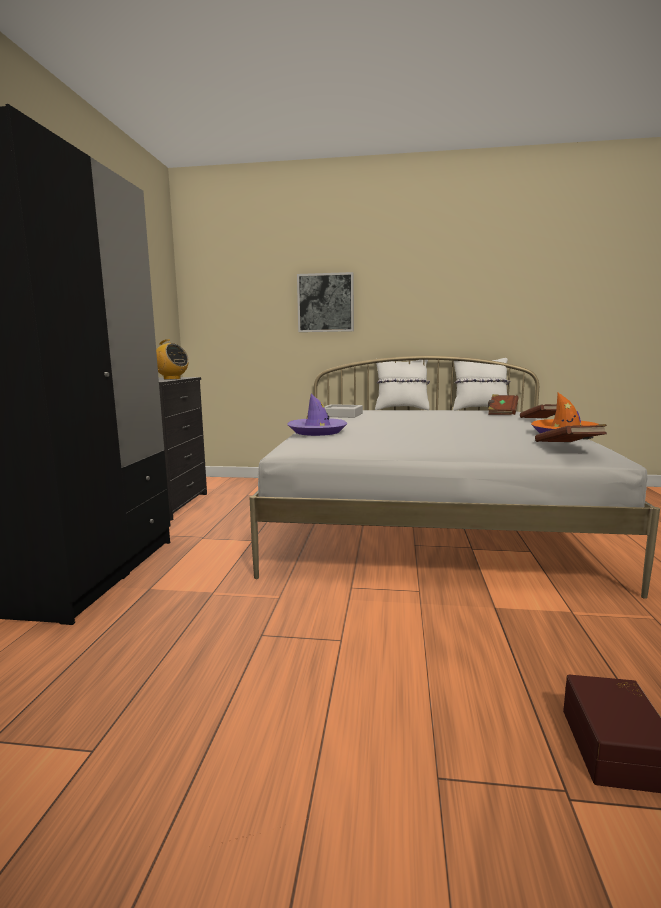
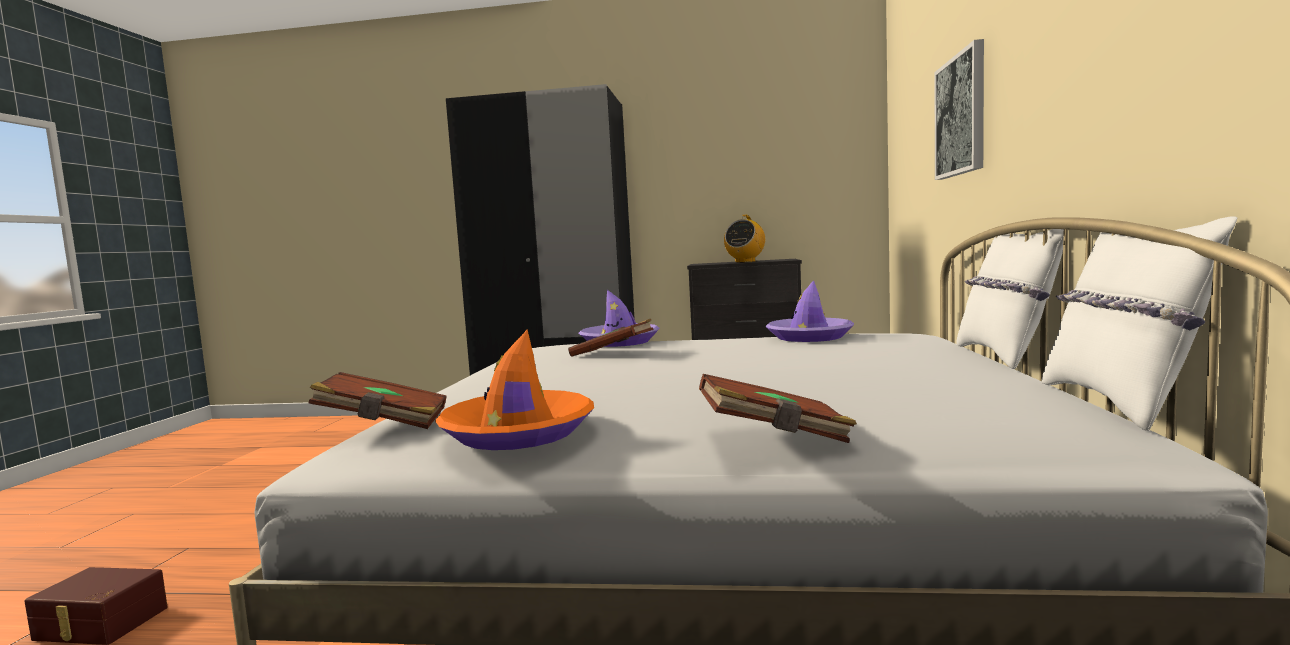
camera: 90 degrees right, 5 degrees down
(341, 415) = (809, 337): grey tray -> purple hat
(501, 413) = (945, 408): brown book -> brown book (612, 354)

